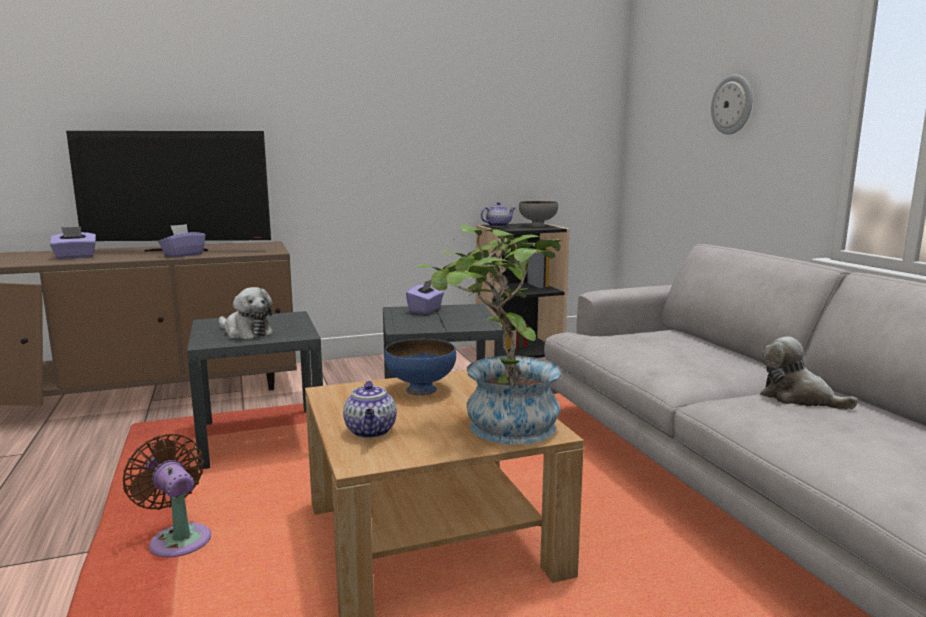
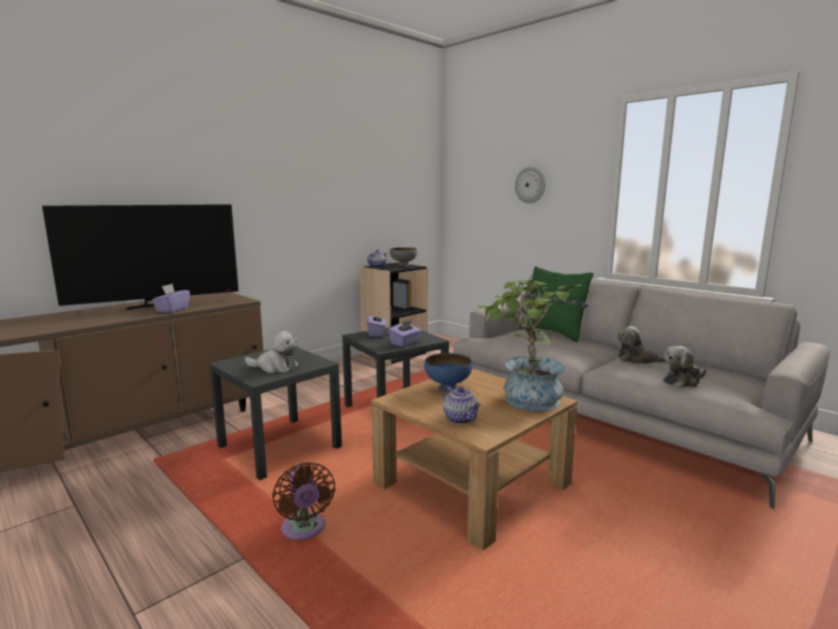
camera: 25 degrees left, 0 degrees up
(75, 257) = (69, 321): purple tissue box -> purple tissue box (405, 343)
(178, 539) = (304, 530): brown fan -> brown fan turned 135 degrees counterclockwise
(701, 340) = (553, 333): none -> green pillow
(834, 444) = (683, 381): none -> plush toy

